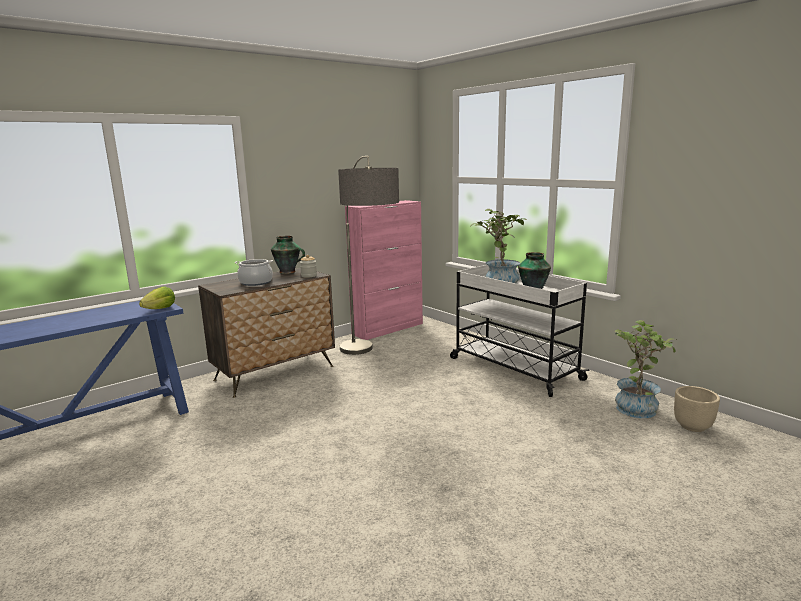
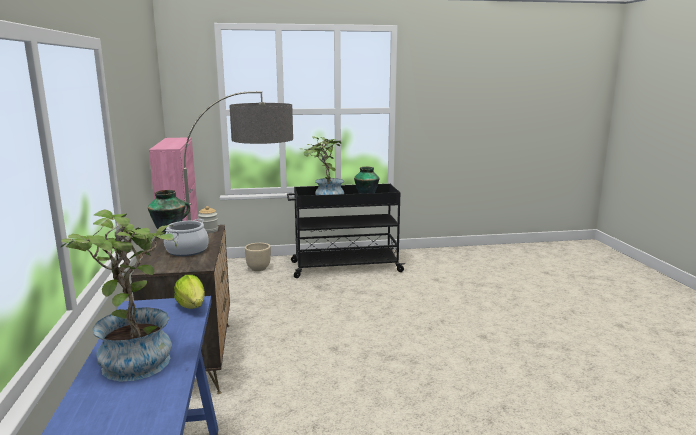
camera: 60 degrees left, 0 degrees up
(513, 368) = (344, 267): white cart -> black cart
(637, 406) = (439, 258): potted plant -> potted plant (135, 358)
(693, 426) = (473, 256): beige planter -> beige planter (258, 268)

